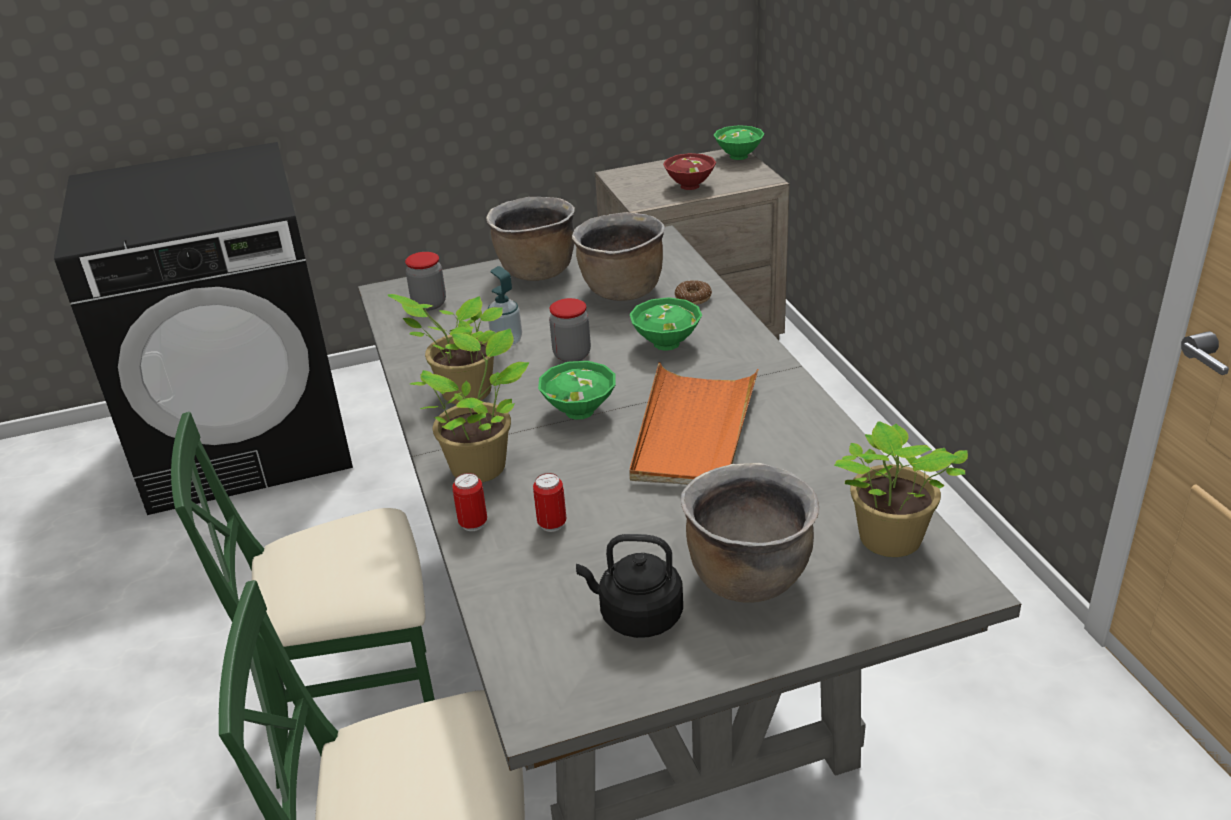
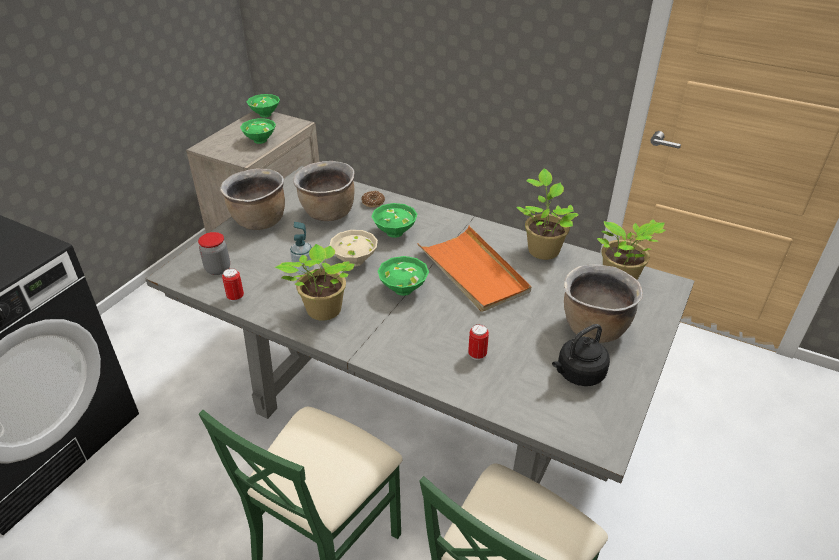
camera: 45 degrees left, 5 degrees up
(473, 524) = (438, 378): can -> can (235, 297)
(481, 465) = (395, 345): potted plant -> potted plant (542, 249)
(572, 355) = (353, 261): jar -> beige bowl
(690, 185) = (260, 140): red bowl -> green bowl

